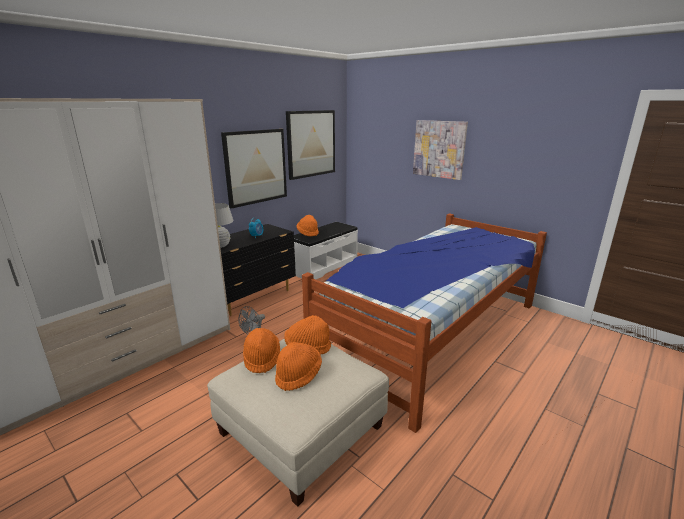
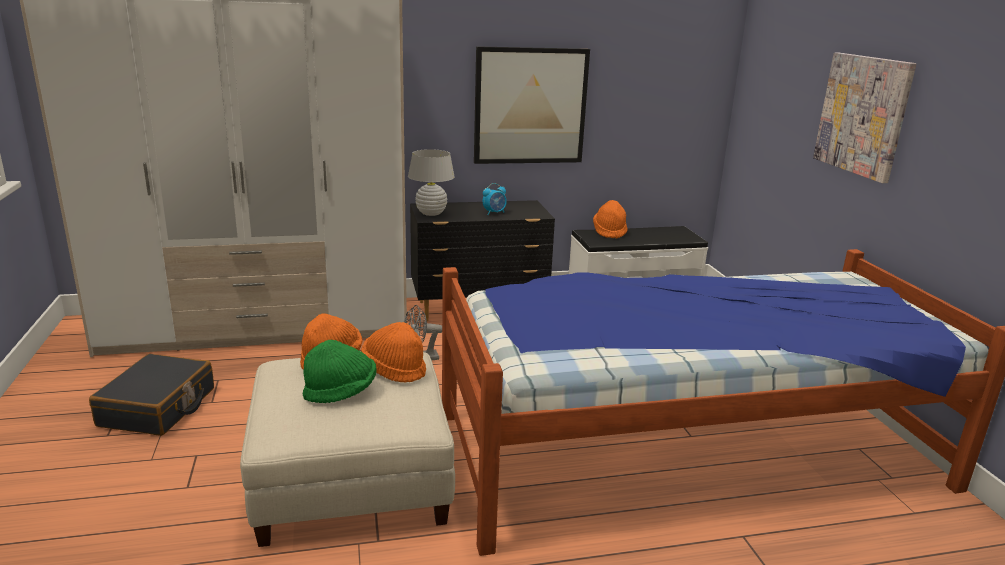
camera: 35 degrees right, 0 degrees up
(99, 456) = (158, 407): none -> black suitcase
(298, 375) = (340, 392): orange hat -> green hat
(311, 144) = (649, 79): picture -> none

